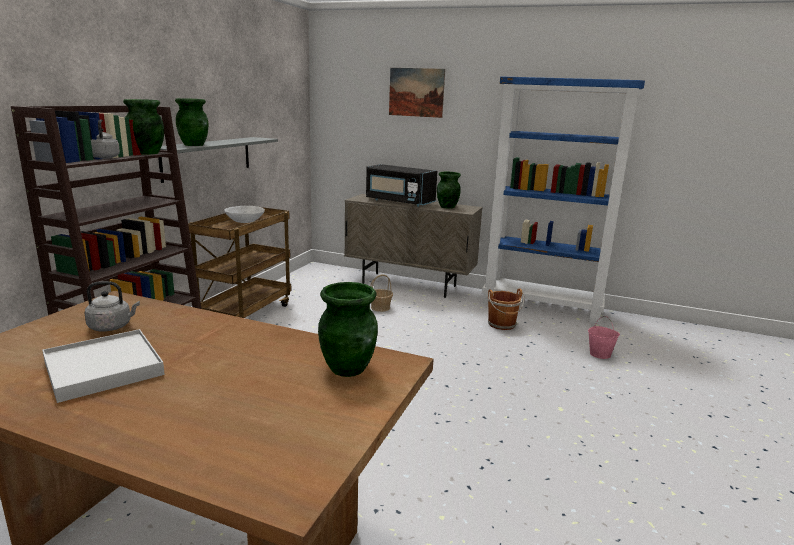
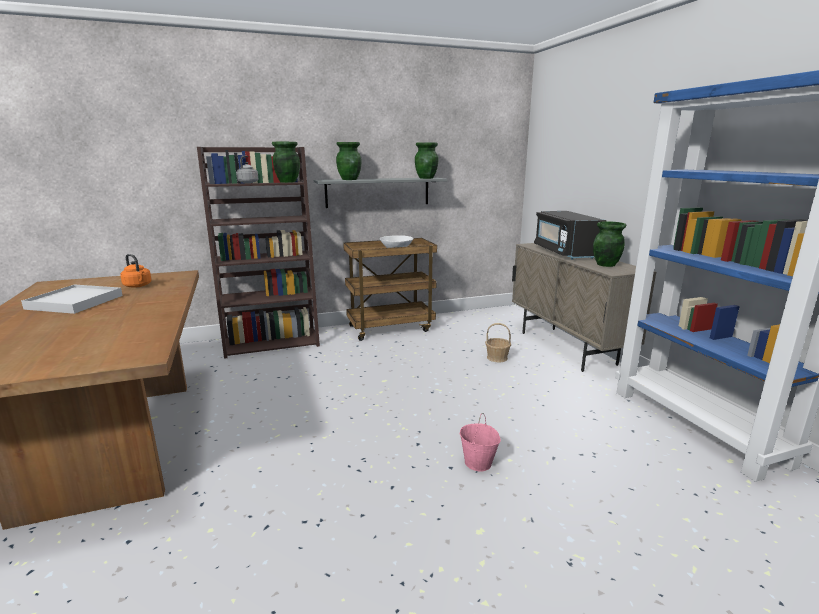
camera: 50 degrees right, 0 degrees up
(112, 327) = (138, 286): grey kettle -> orange kettle
(348, 368) = (119, 345): green vase -> green vase (426, 178)
(416, 92) = (607, 127): picture -> none
(502, 325) = (595, 421): brown bucket -> none
(600, 354) = (669, 514): pink bucket -> pink bucket (478, 463)

